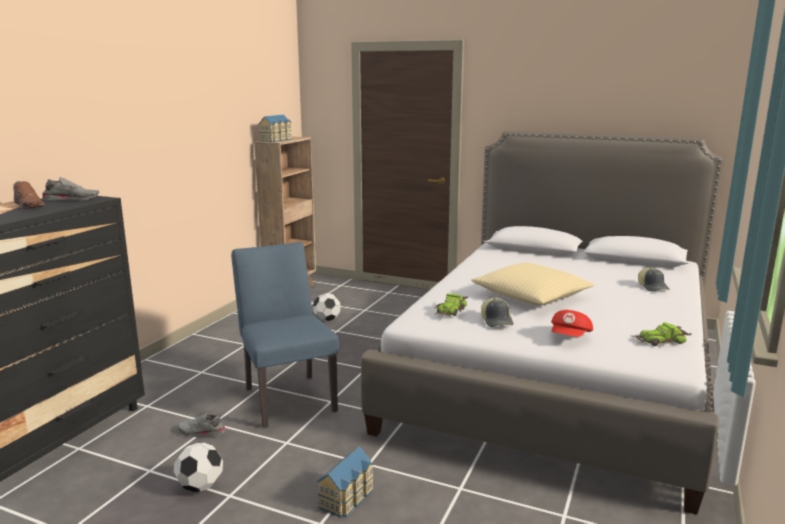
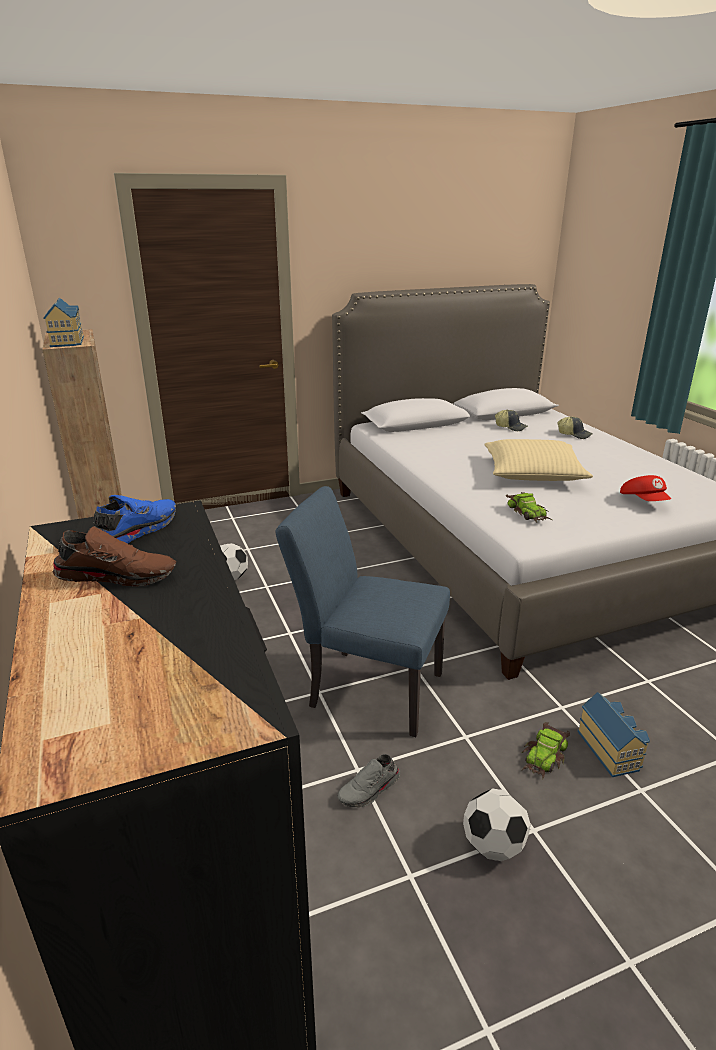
camera: 45 degrees left, 10 degrees up
(72, 199) = (133, 532): grey shoe -> blue shoe
(497, 321) = (577, 508): cap -> cap (511, 427)
(660, 341) = (685, 480): toy car -> toy car (545, 756)

